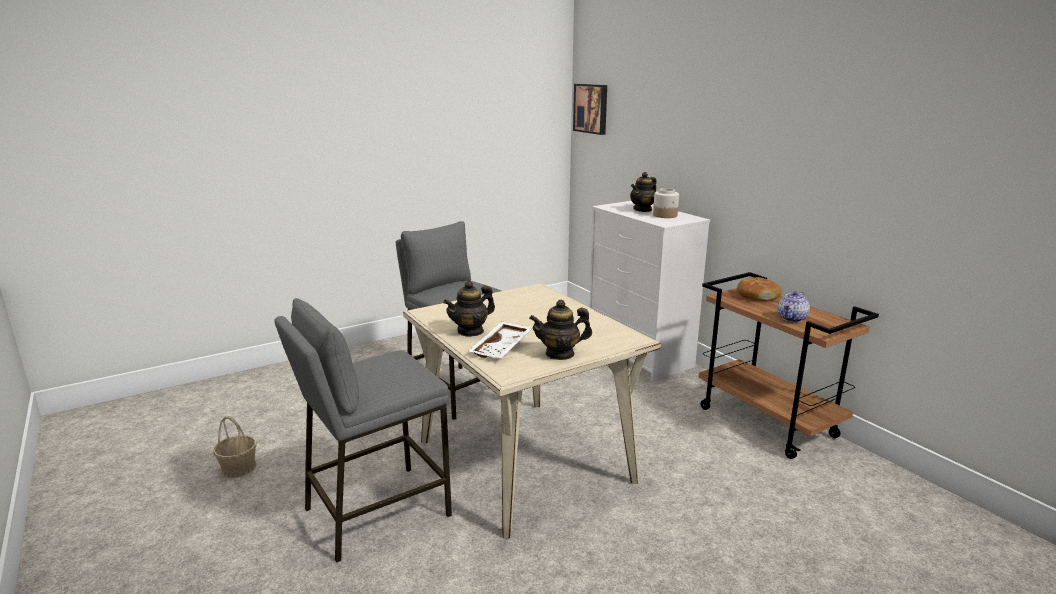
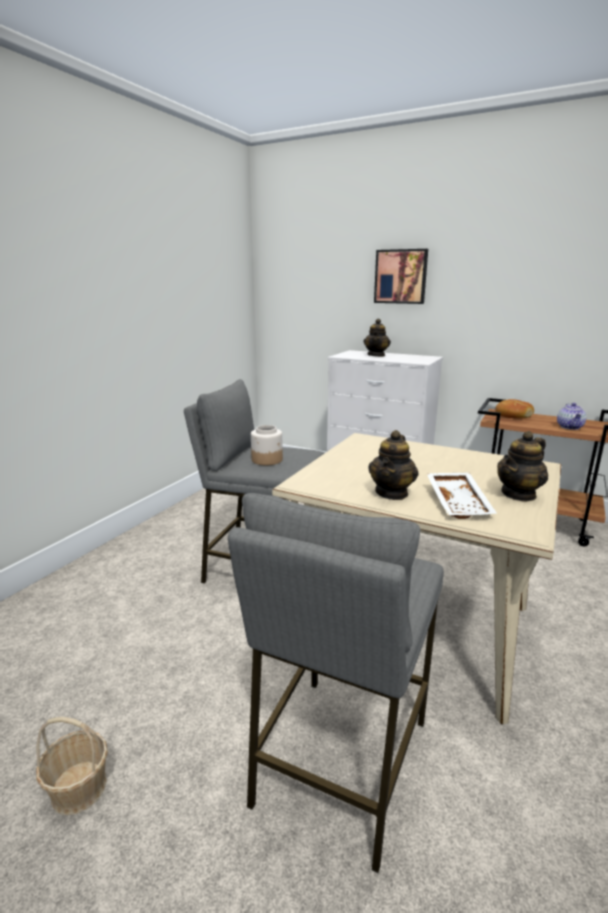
camera: 30 degrees left, 0 degrees up
(591, 108) = (282, 268): picture -> picture (401, 276)
(665, 215) = (405, 357): jar -> jar (267, 460)

